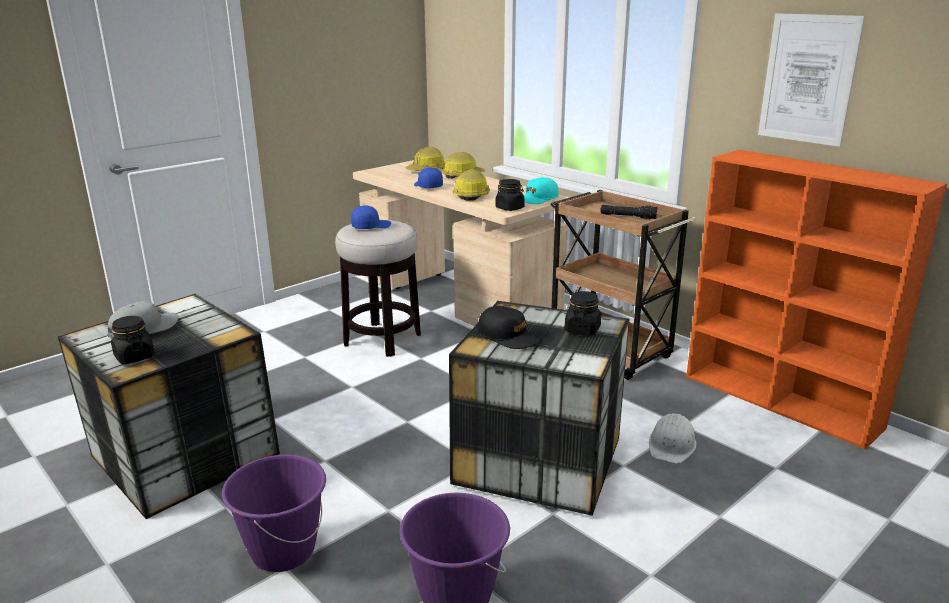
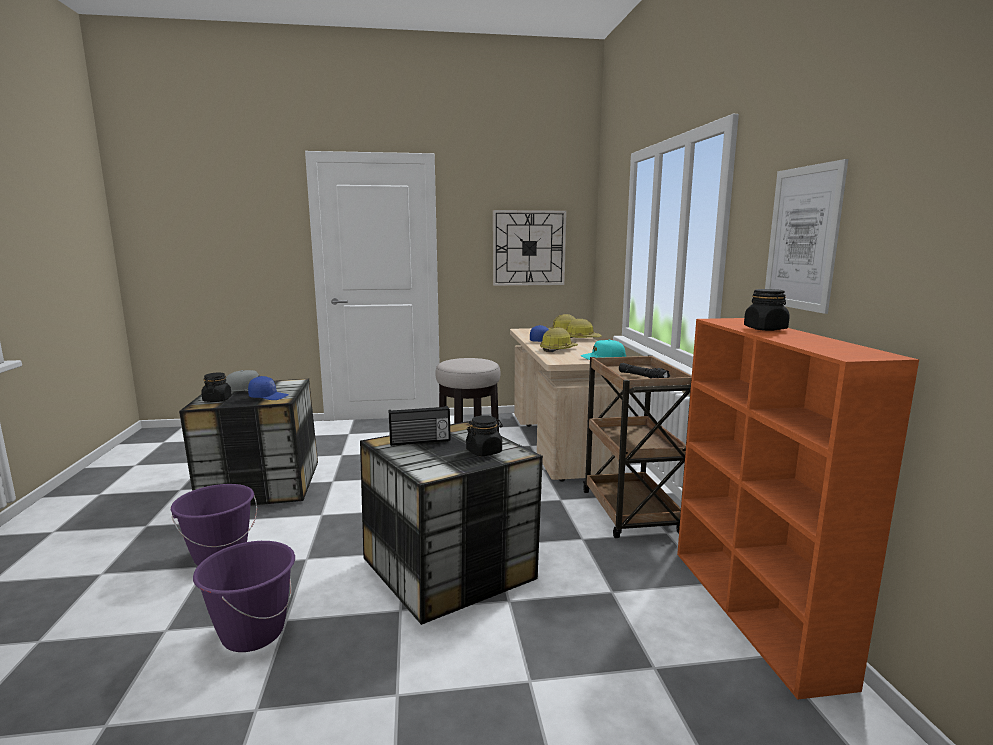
camera: 35 degrees right, 10 degrees down
(357, 64) = (529, 248): none -> wall clock
(371, 226) = (465, 360): blue cap -> blue cap (269, 397)
(508, 337) = (420, 441): black cap -> radio
(510, 208) = (566, 360): black jar -> black jar (765, 329)
(672, 445) = (576, 603): white hard hat -> none

